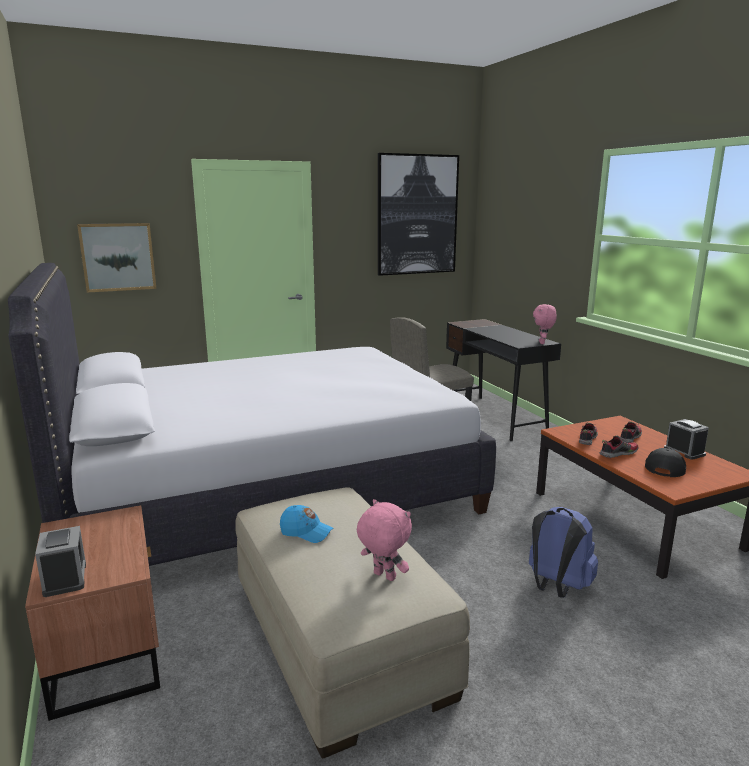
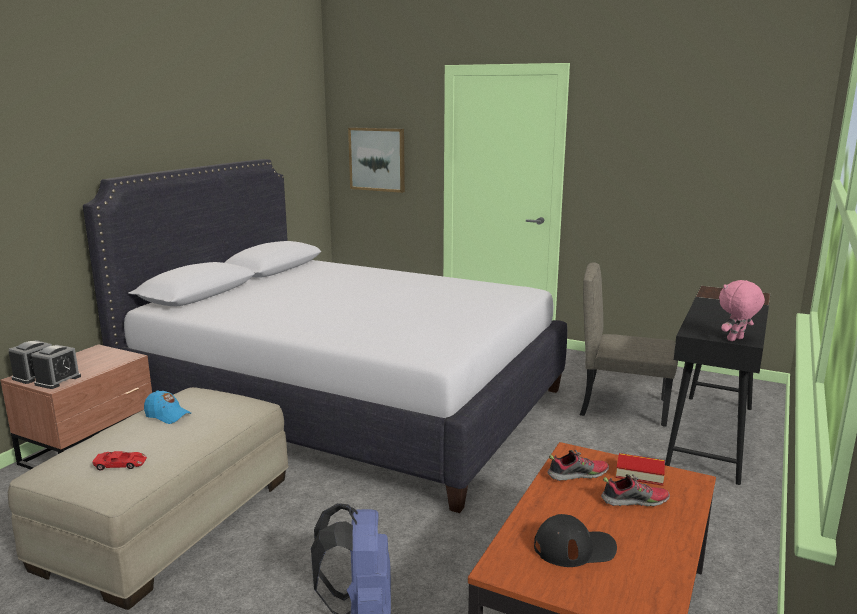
camera: 50 degrees right, 0 degrees up
(306, 532) = (167, 415): blue cap -> blue cap turned 45 degrees counterclockwise
(383, 576) = (121, 464): pink plush toy -> red toy car
(417, 215) = (716, 131): picture -> none
(601, 427) = (639, 473): none -> book
(618, 453) = (562, 505): shoe -> none
(684, 451) = (659, 552): alarm clock -> alarm clock (58, 380)

